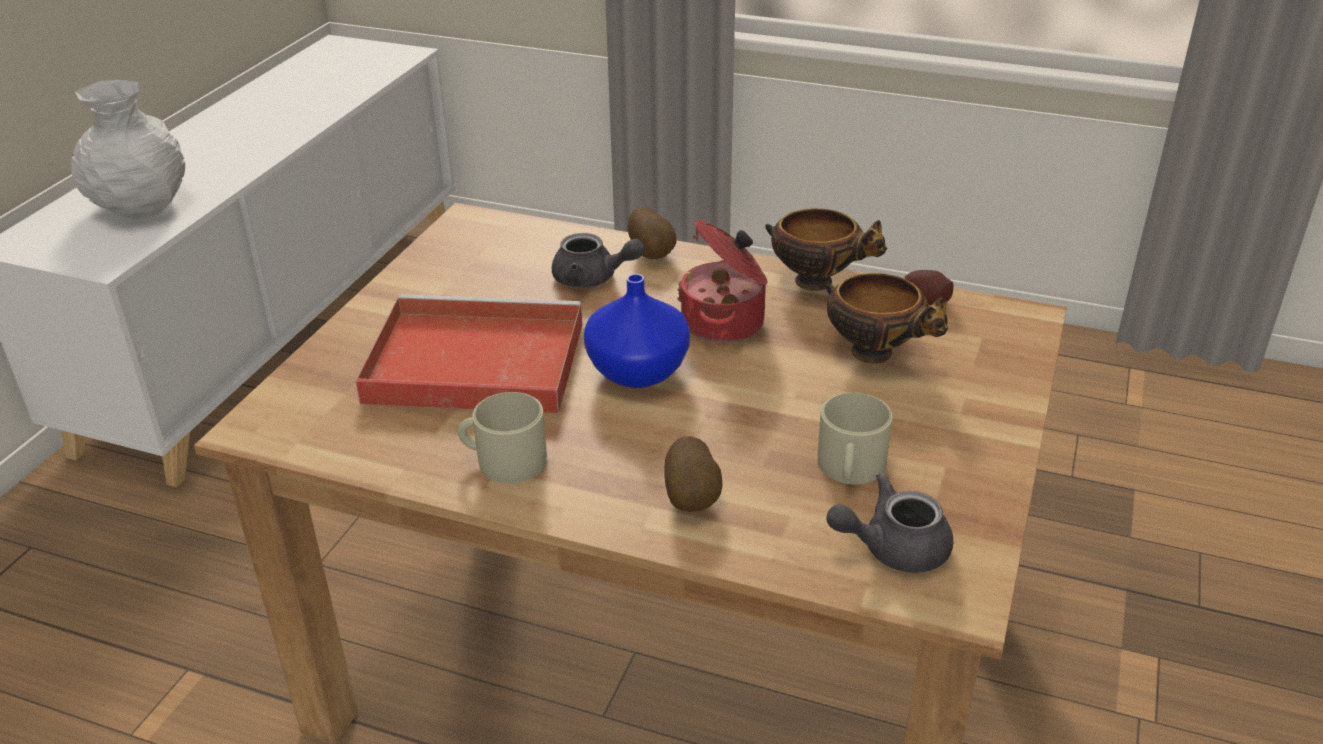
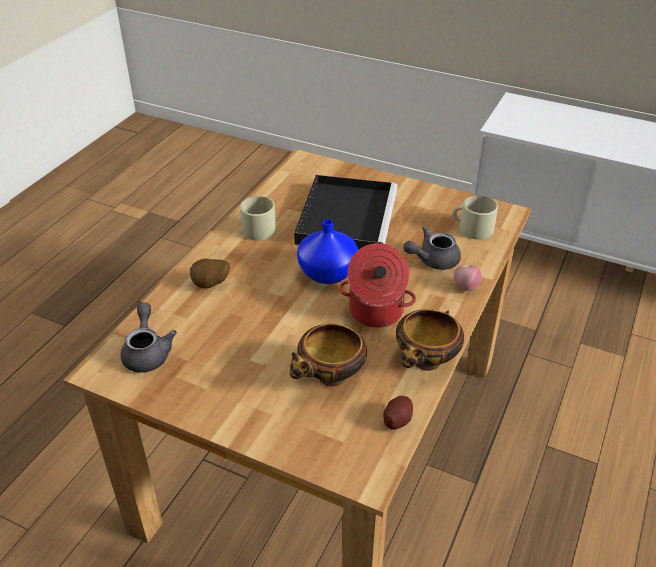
camera: 95 degrees right, 5 degrees up
(140, 206) = (564, 128): white vase -> none
(471, 362) = (346, 217): red tray -> black tray
(593, 279) = (432, 260): grey teapot -> grey teapot turned 45 degrees clockwise
(653, 253) = (465, 287): potato -> apple
(850, 468) = (217, 346): beige mug -> beige mug (472, 228)

